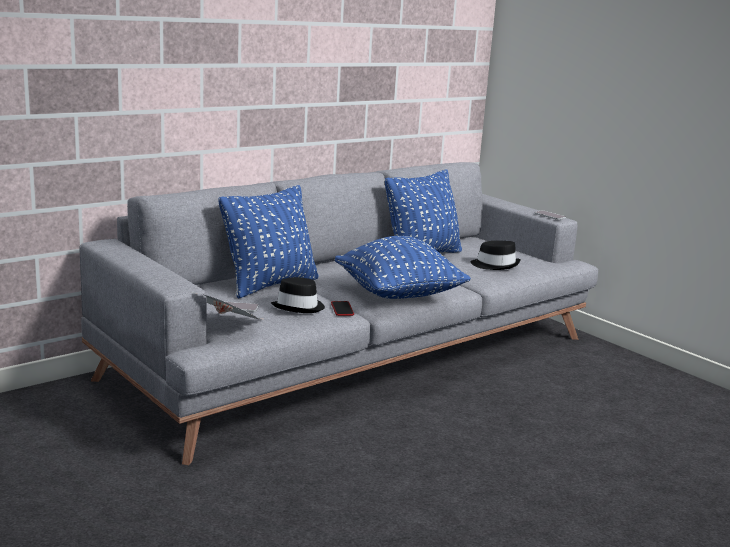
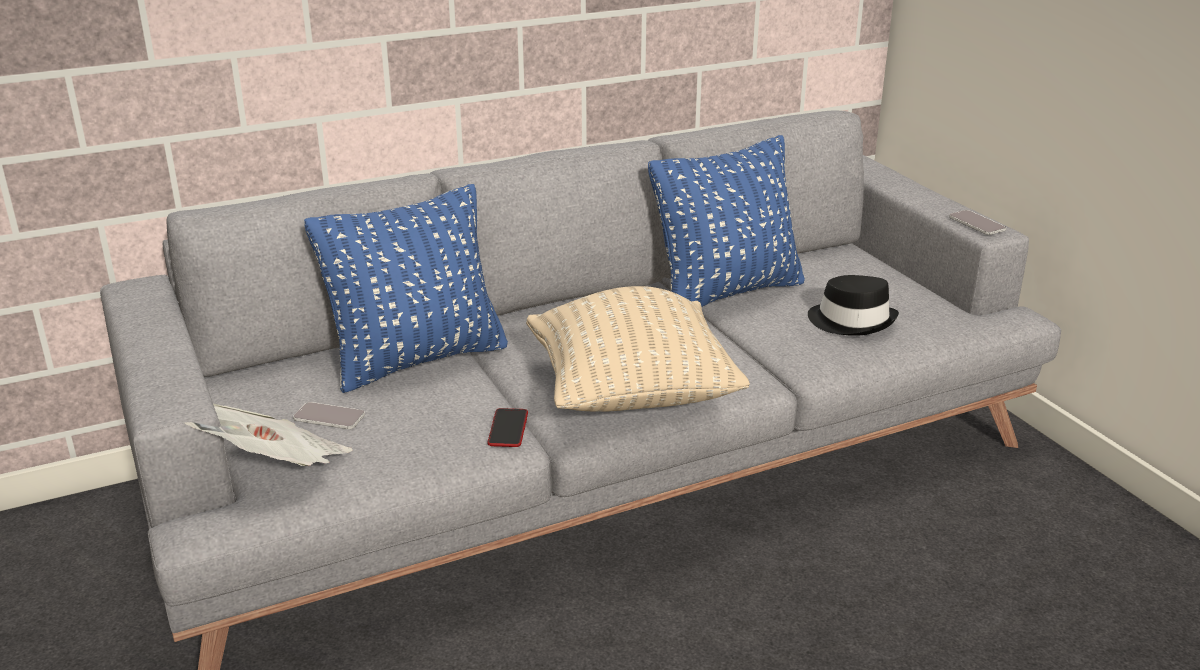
camera: 15 degrees right, 10 degrees up
(299, 307) = (434, 420): black hat -> none
(398, 296) = (631, 396): blue pillow -> beige pillow

